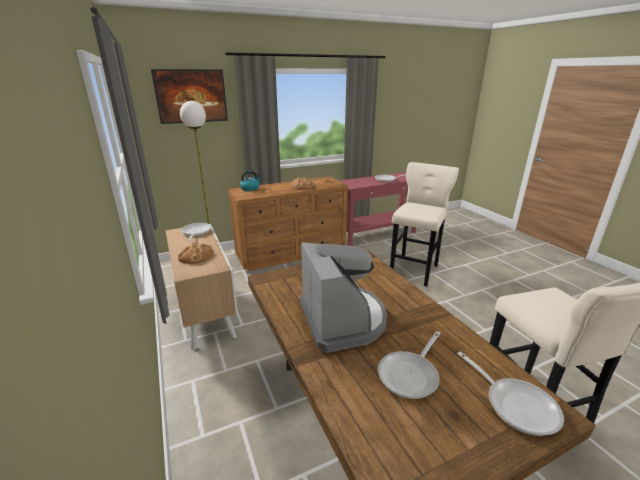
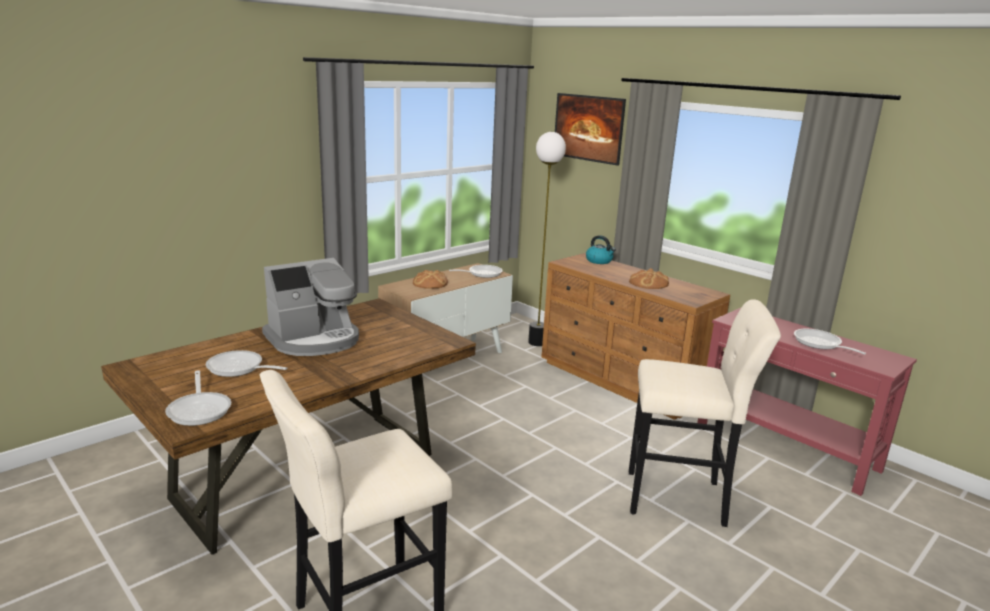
camera: 70 degrees right, 5 degrees down
(516, 404) = (200, 409): frying pan -> frying pan turned 60 degrees counterclockwise

